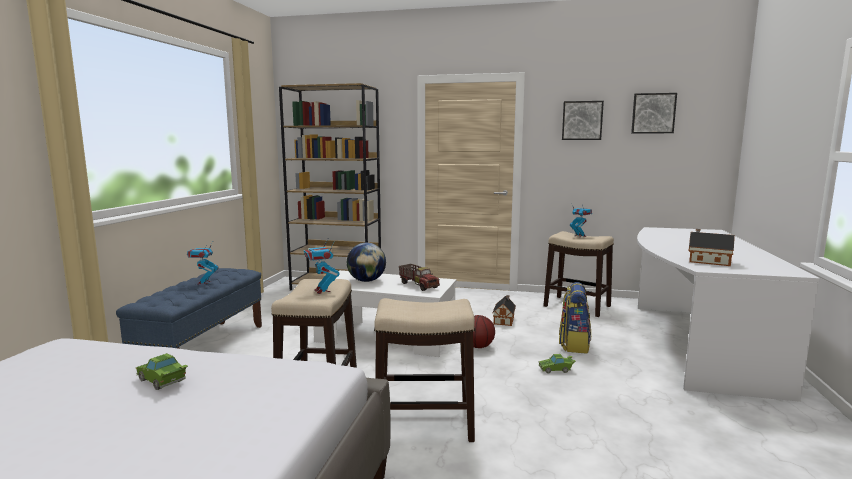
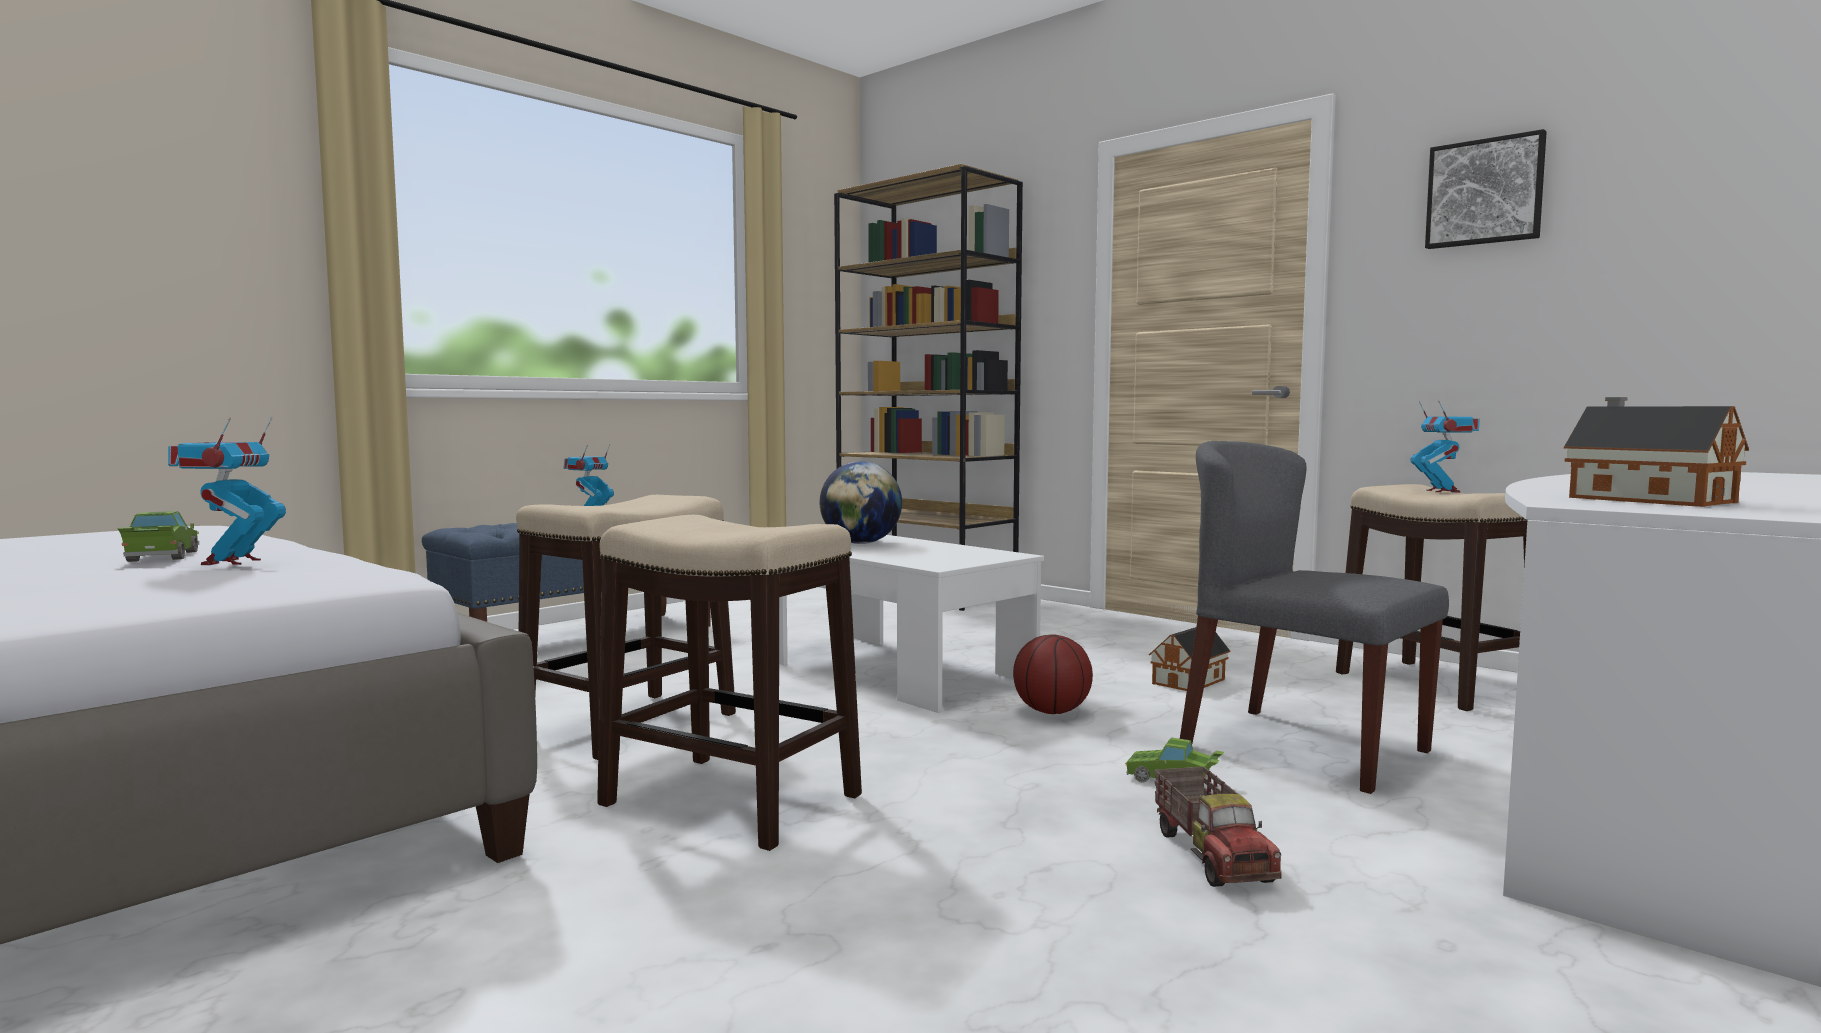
camera: 30 degrees right, 5 degrees down
(322, 291) = (633, 505): toy robot -> toy robot (232, 562)
(418, 285) = (942, 555): toy truck -> toy truck (1213, 855)
(574, 344) = (1301, 747): backpack -> grey chair
(653, 113) = (1709, 144): picture -> none

